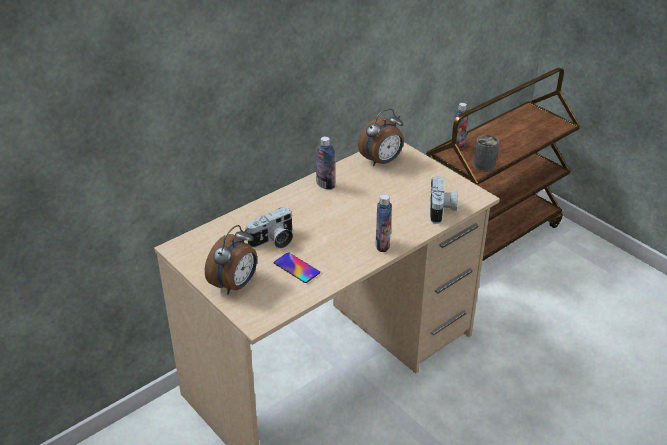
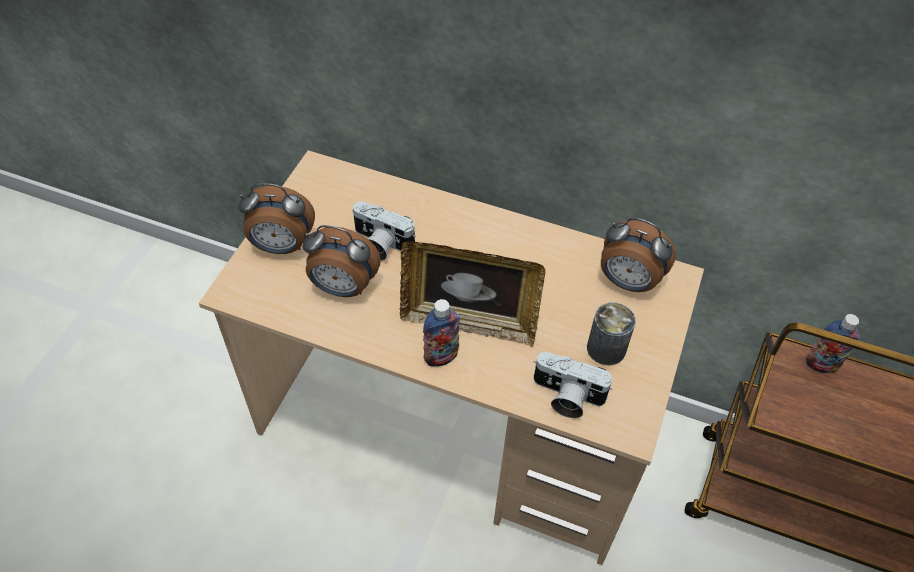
camera: 60 degrees right, 15 degrees up
(296, 268) = (343, 288): phone -> alarm clock
(325, 185) = (528, 244): bottle -> none
(365, 226) = (469, 322): none -> picture frame
(442, 210) = (566, 397): camera -> camera turned 45 degrees clockwise
(484, 165) = (798, 419): can -> can (606, 348)

